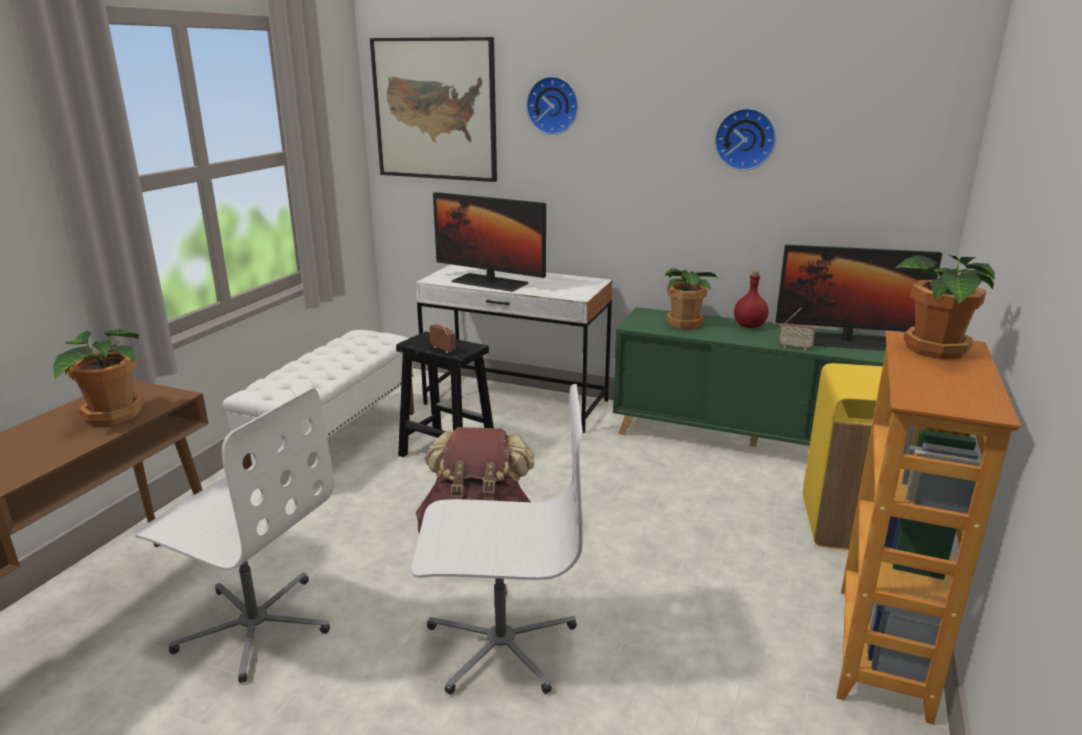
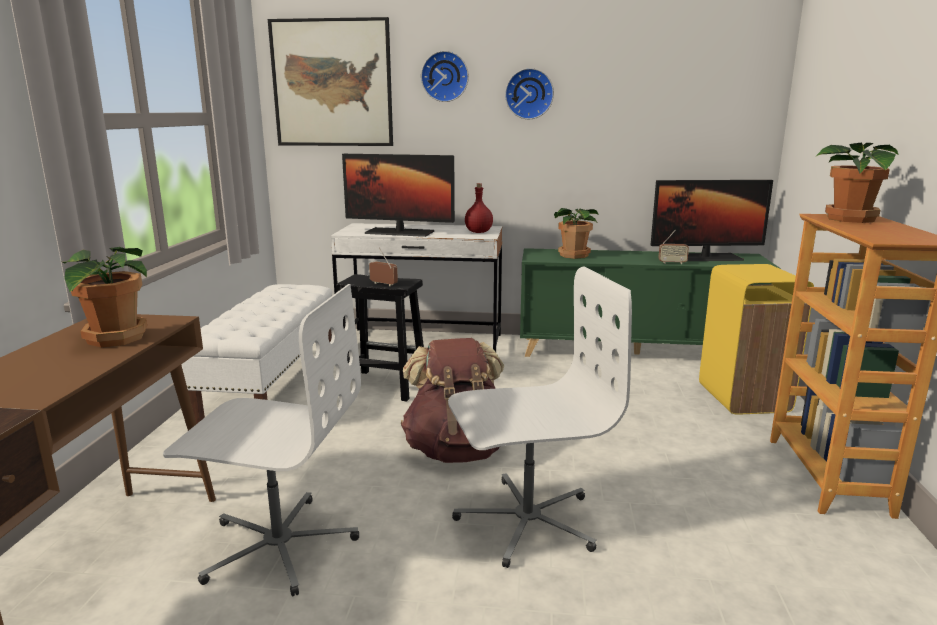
camera: 15 degrees left, 5 degrees down
(745, 139) = (611, 99): wall clock -> wall clock (529, 94)
(749, 326) = (625, 254): red bottle -> red bottle (479, 232)

